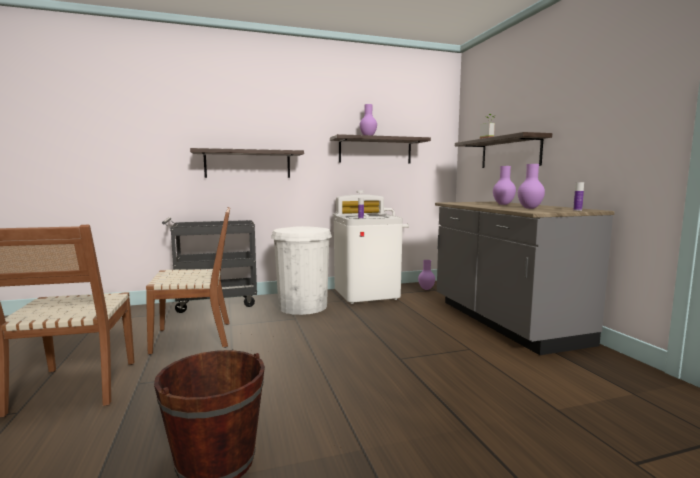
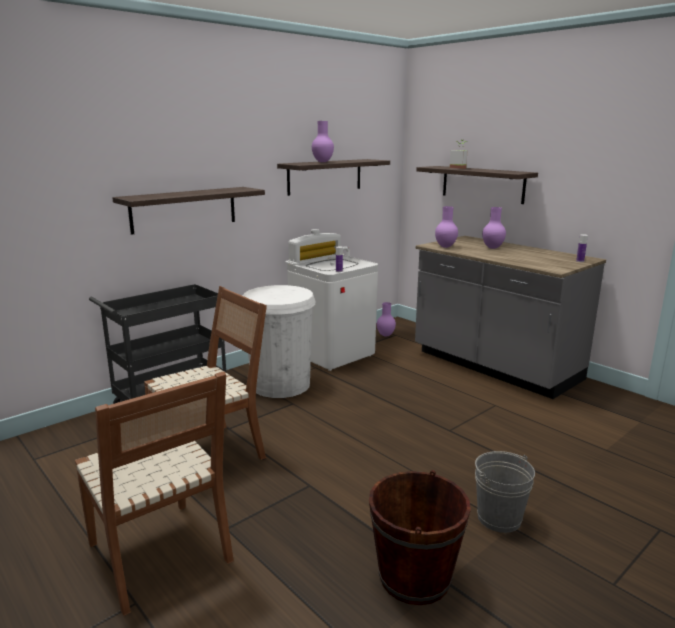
camera: 25 degrees left, 10 degrees up
(359, 438) = (499, 518): none -> grey bucket
(529, 208) = (534, 258): purple vase -> purple vase (445, 246)

